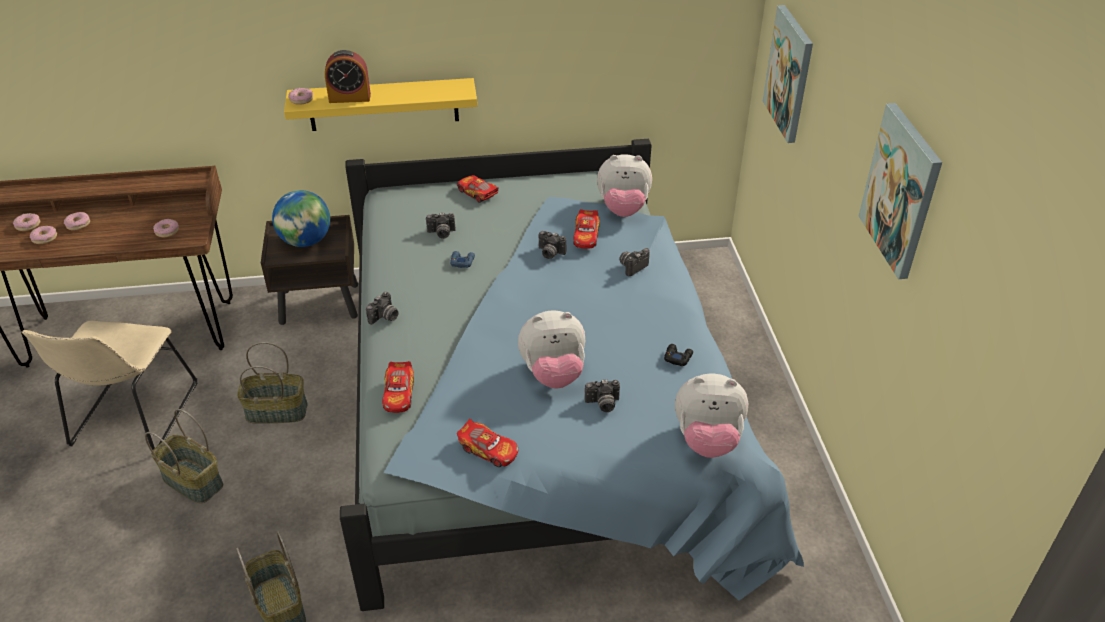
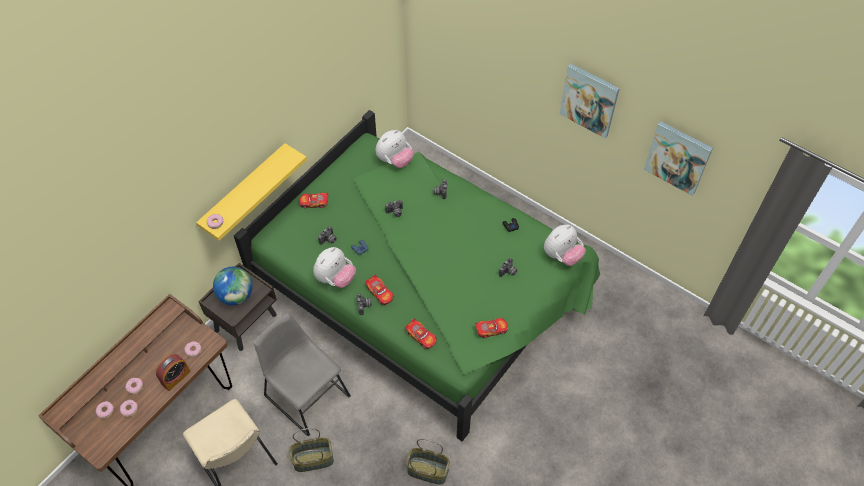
camera: 45 degrees left, 15 degrees up
(277, 411) = (305, 393): basket -> grey chair
(349, 98) = (239, 203): alarm clock -> alarm clock (176, 377)
(543, 410) = (425, 290): blue bed -> green bed
(553, 374) = (473, 274): plush toy -> plush toy (335, 278)
(586, 236) = (400, 190): toy car -> toy car (380, 293)
(789, 74) = (453, 45): picture -> picture (678, 157)

